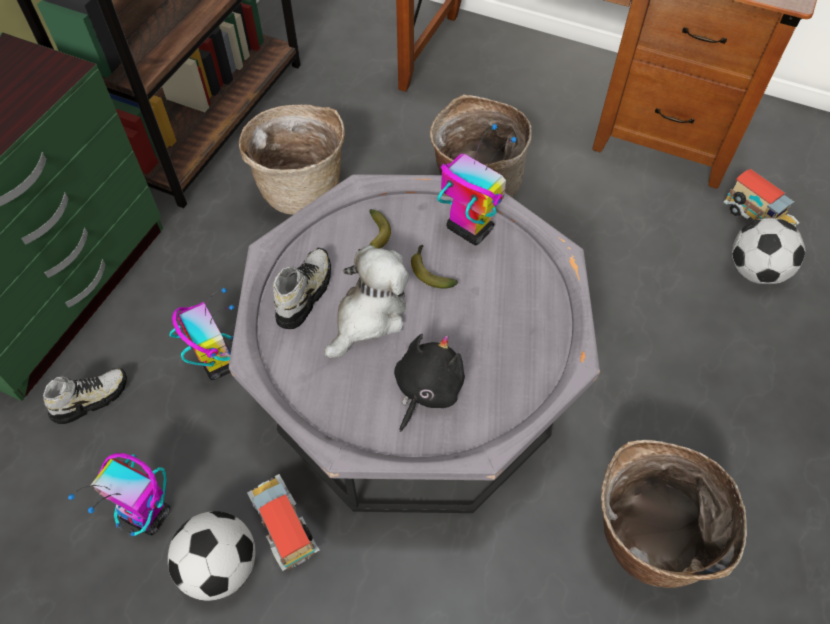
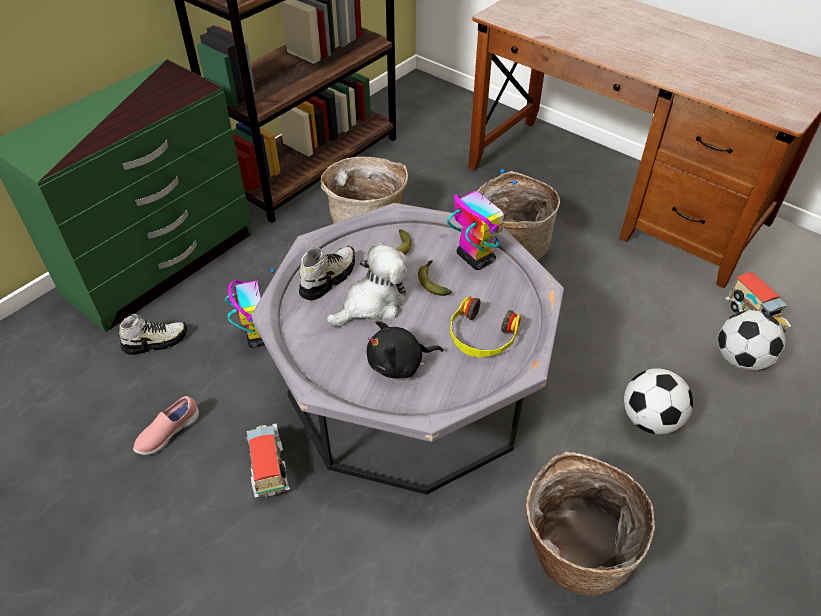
camera: 15 degrees right, 10 degrees down
(148, 515) = (168, 433): toy robot -> pink shoe
(220, 566) = (209, 484): football -> football (649, 419)
(426, 390) = (399, 364): black plush toy -> black plush toy turned 150 degrees counterclockwise
(508, 331) = (481, 336): none -> headphones

